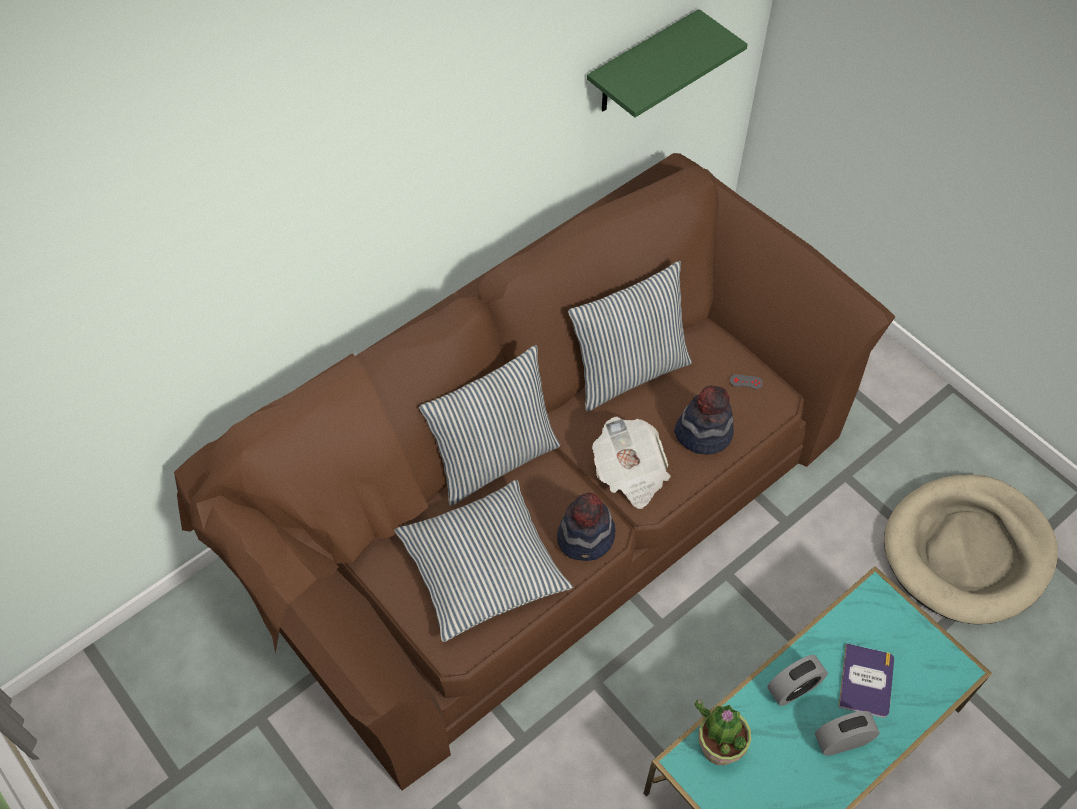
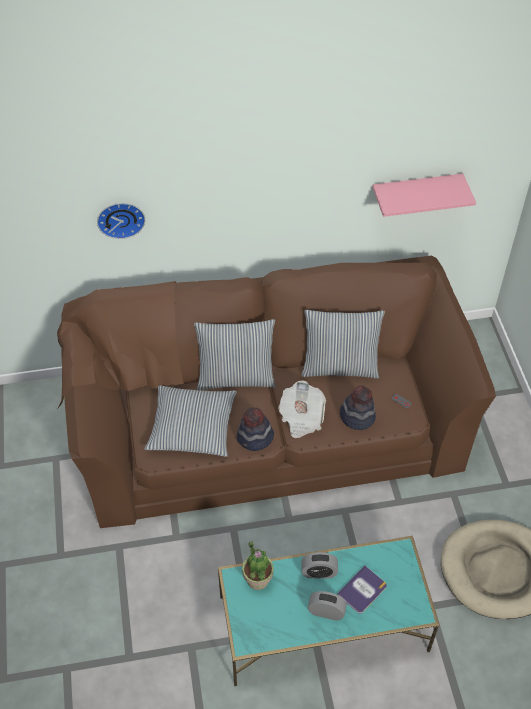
camera: 30 degrees right, 5 degrees down
(231, 289) = (120, 218): none -> wall clock
(641, 64) = (415, 192): green shelf -> pink shelf

